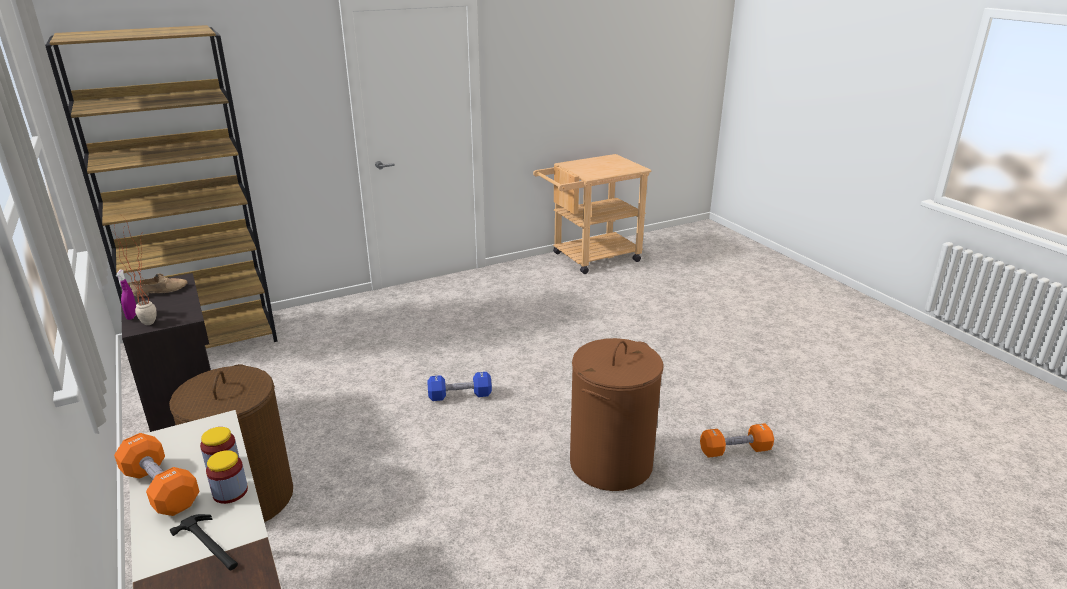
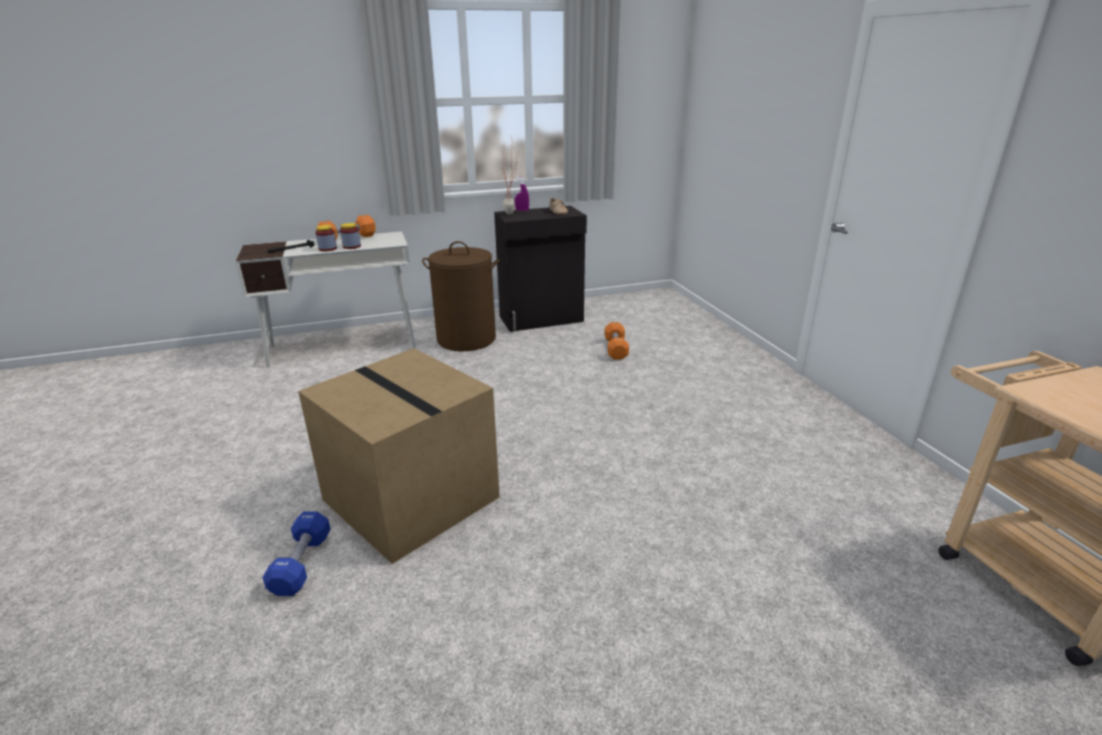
camera: 100 degrees right, 0 degrees up
(209, 341) = (673, 310): brown bookcase -> none
(460, 396) = (563, 416): blue dumbbell -> blue dumbbell (301, 564)
(611, 464) = (408, 498): brown laundry basket -> cardboard box
(735, 450) = (368, 616): orange dumbbell -> orange dumbbell (616, 349)

